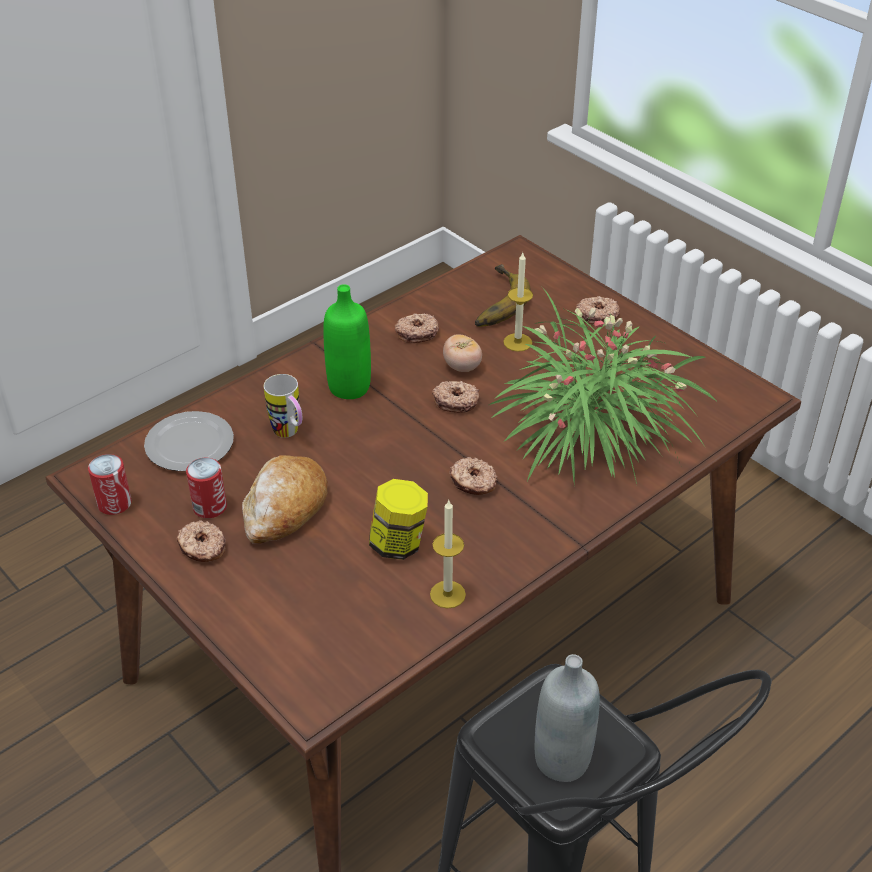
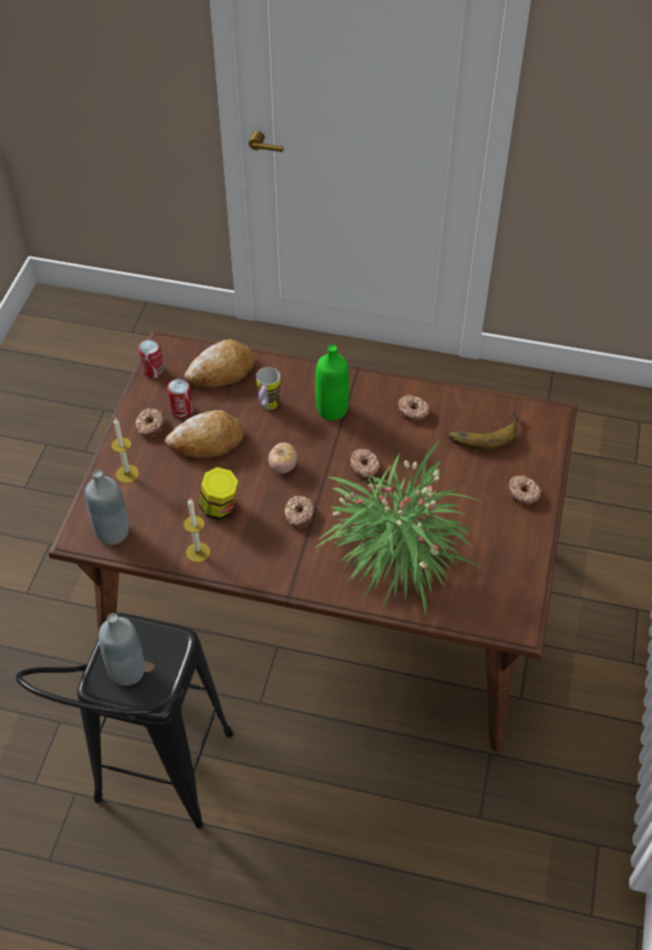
camera: 55 degrees right, 10 degrees up
(190, 445) = (221, 372): plate -> bread
(338, 664) = (112, 532): none -> grey bottle
(462, 367) = (401, 452): tomato -> tomato (283, 466)
(517, 342) = (452, 466): candle -> candle (127, 474)

